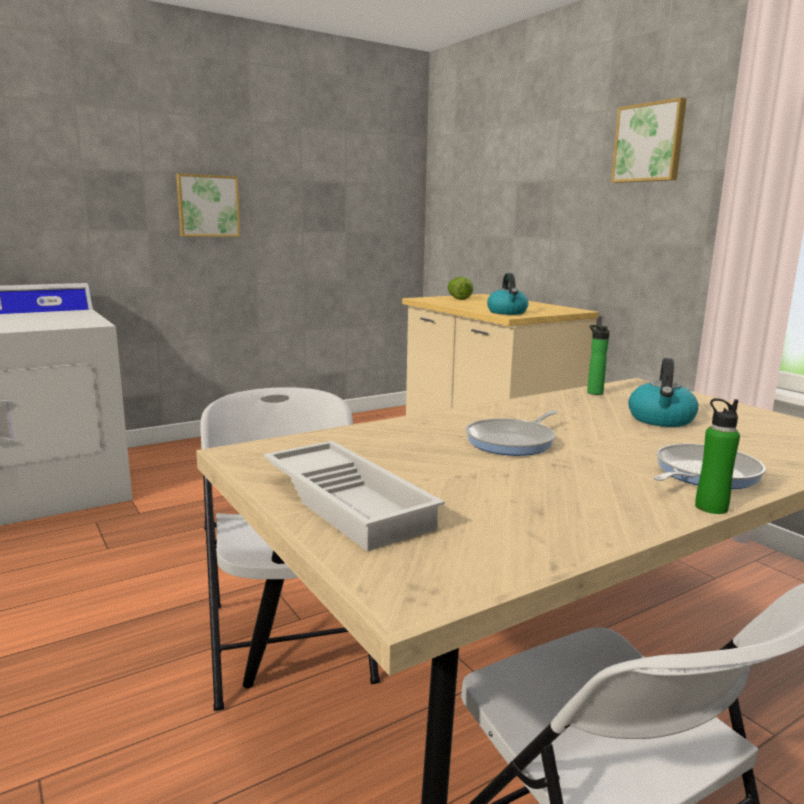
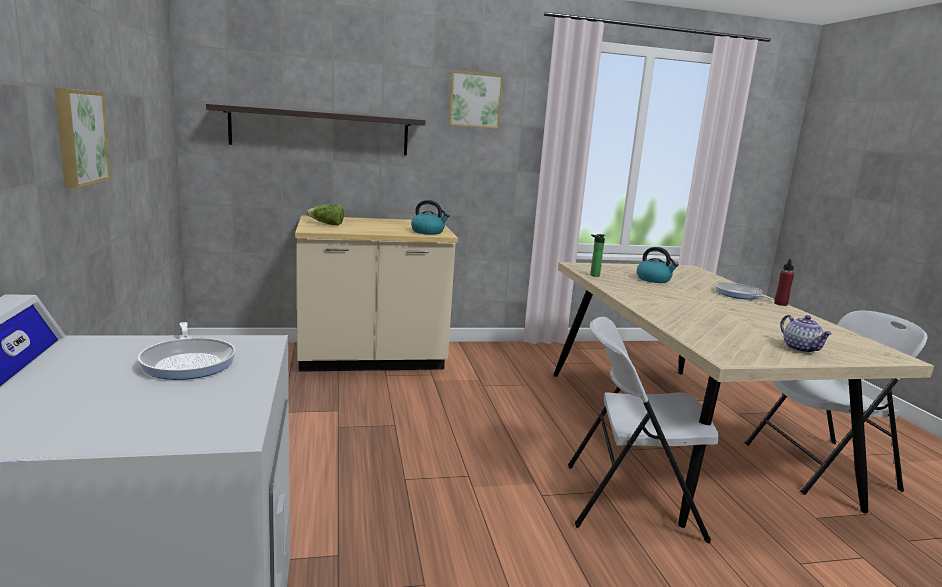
camera: 70 degrees left, 0 degrees up
(350, 502) = (801, 349): white tray -> teapot
(504, 204) = (320, 131): none -> shelf
(513, 441) = (695, 307): frying pan -> frying pan (189, 362)
(711, 507) = (780, 304): green bottle -> red bottle

